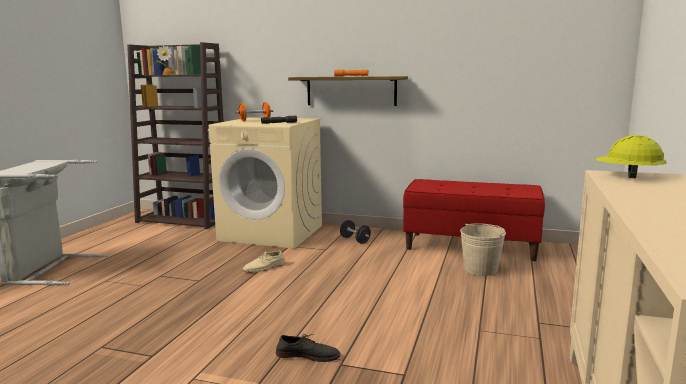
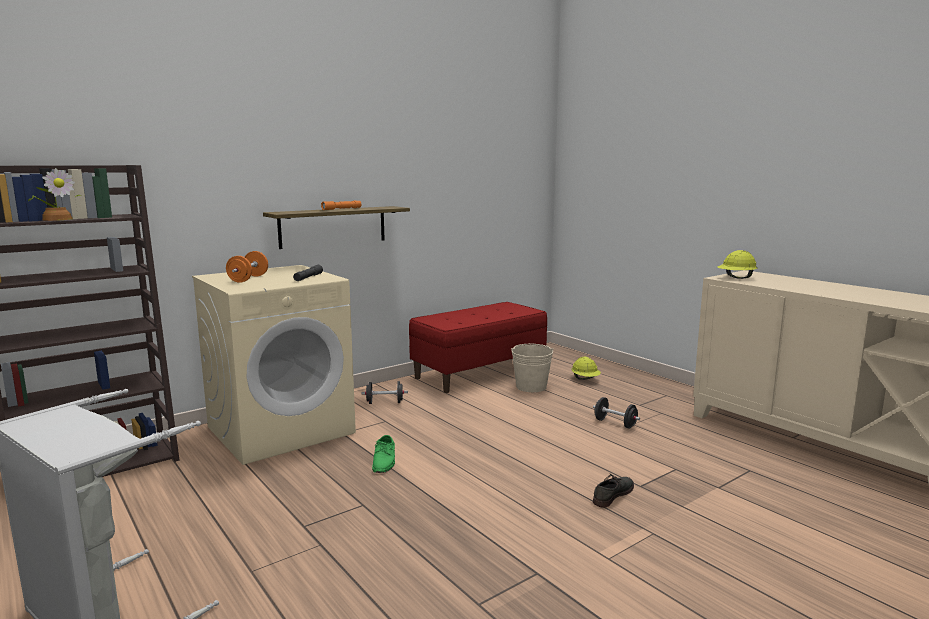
camera: 55 degrees left, 0 degrees up
(264, 267) = (384, 461): beige shoe -> green shoe
(465, 322) = (615, 423): none -> black dumbbell
(550, 284) = (585, 379): none -> yellow hard hat

